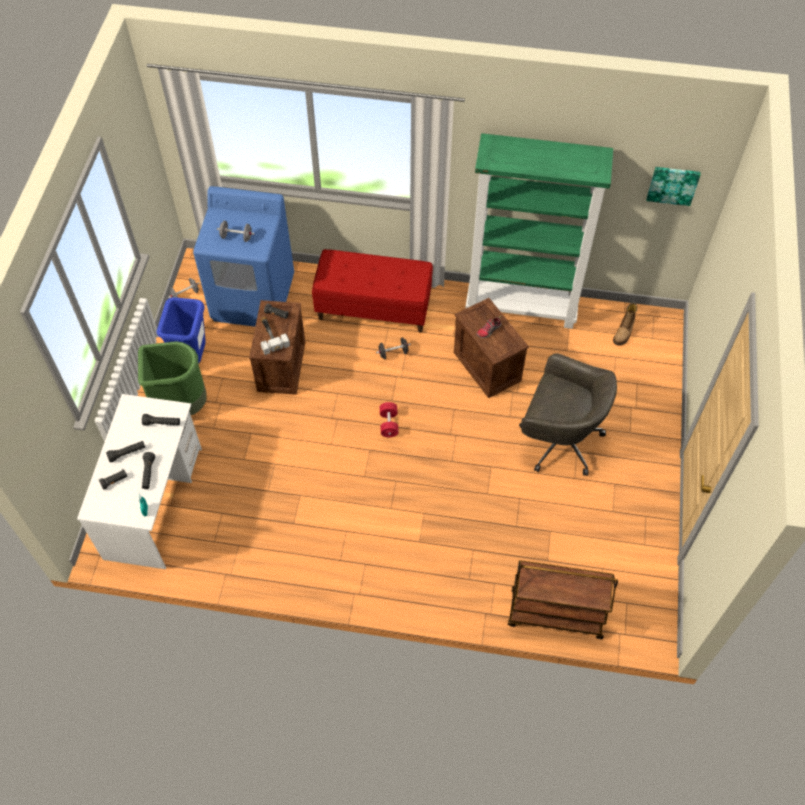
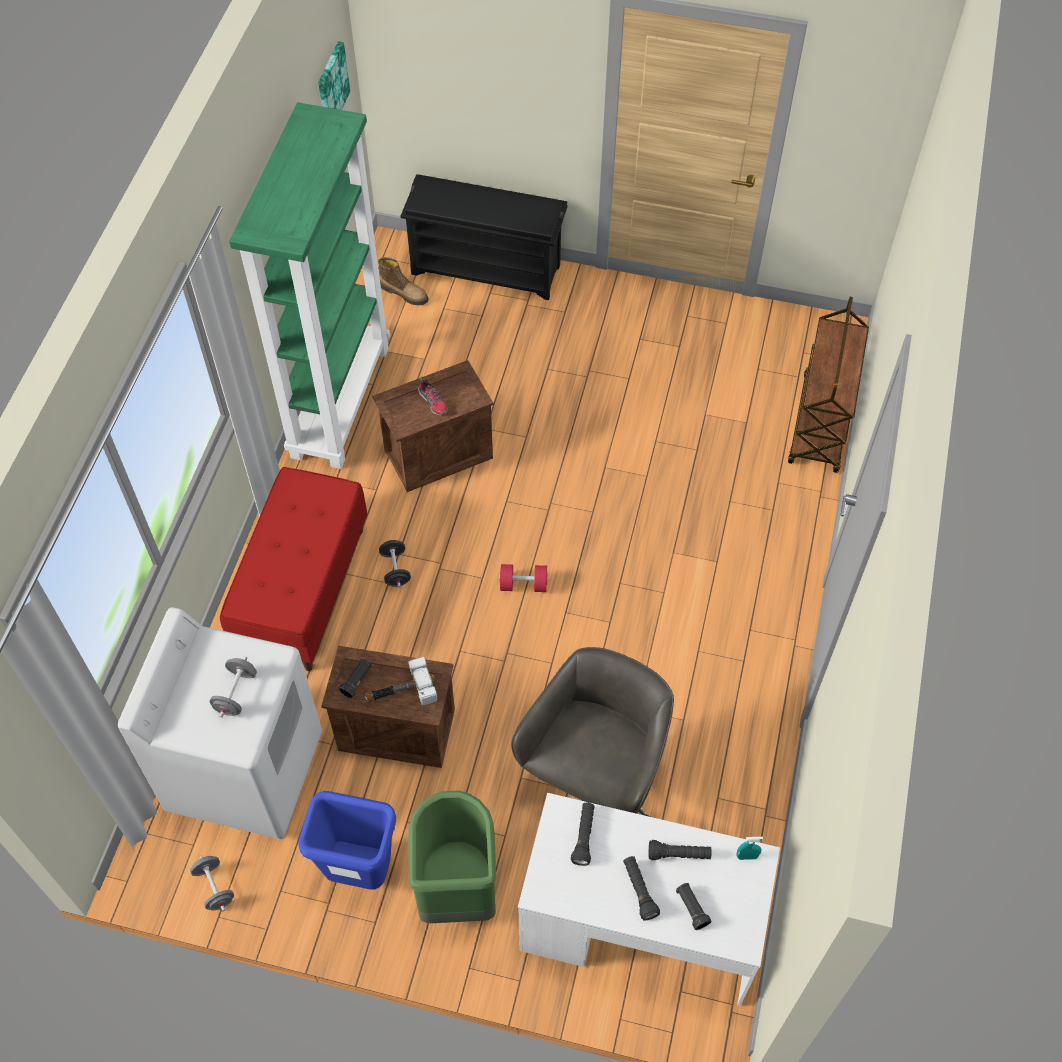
camera: 85 degrees left, 0 degrees up
(253, 298) = (246, 771): blue washing machine -> white washing machine
(558, 440) = (570, 387): grey office chair -> grey office chair (594, 781)
(659, 380) = (487, 269): none -> black shoe rack

